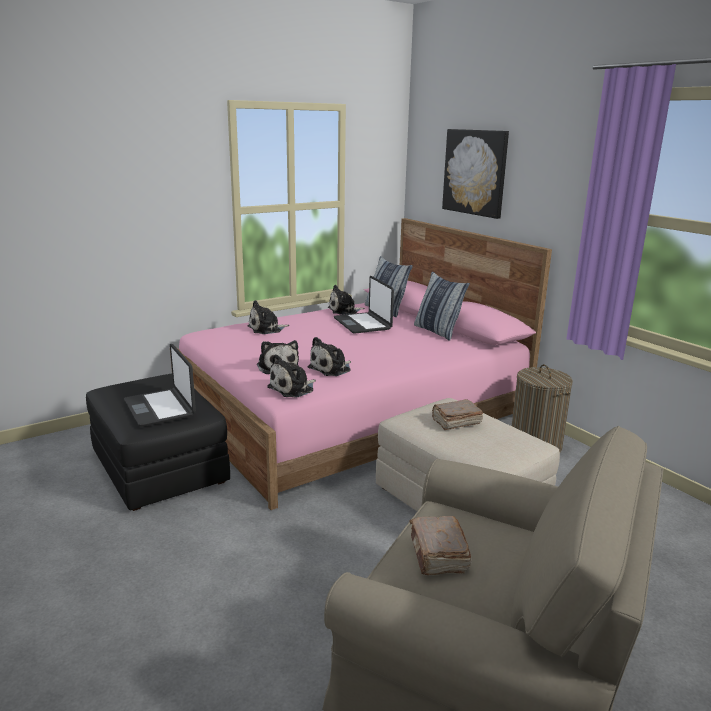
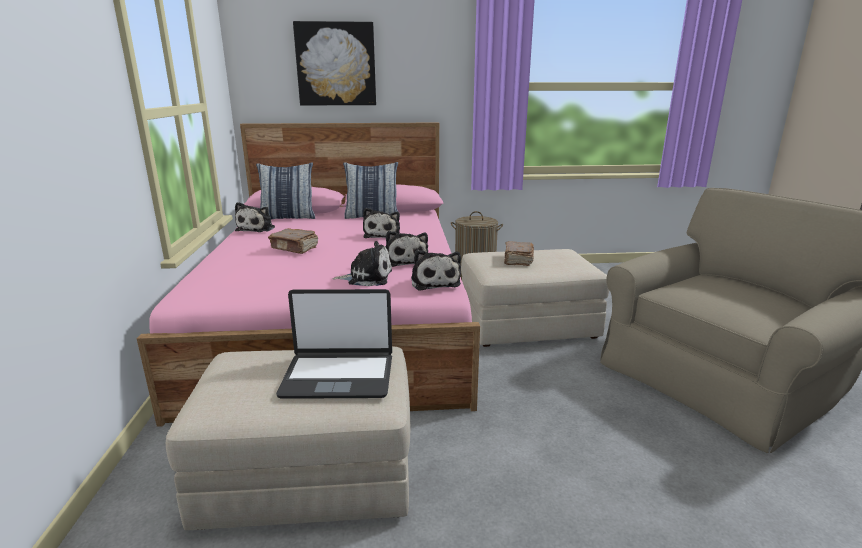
camera: 60 degrees left, 0 degrees up
(160, 467) = (310, 472): black ottoman -> beige ottoman
(266, 329) = (254, 261): plush toy -> plush toy (382, 235)
(363, 324) = (312, 229): laptop -> none
(438, 555) = (736, 302): brown book -> brown book (295, 248)

